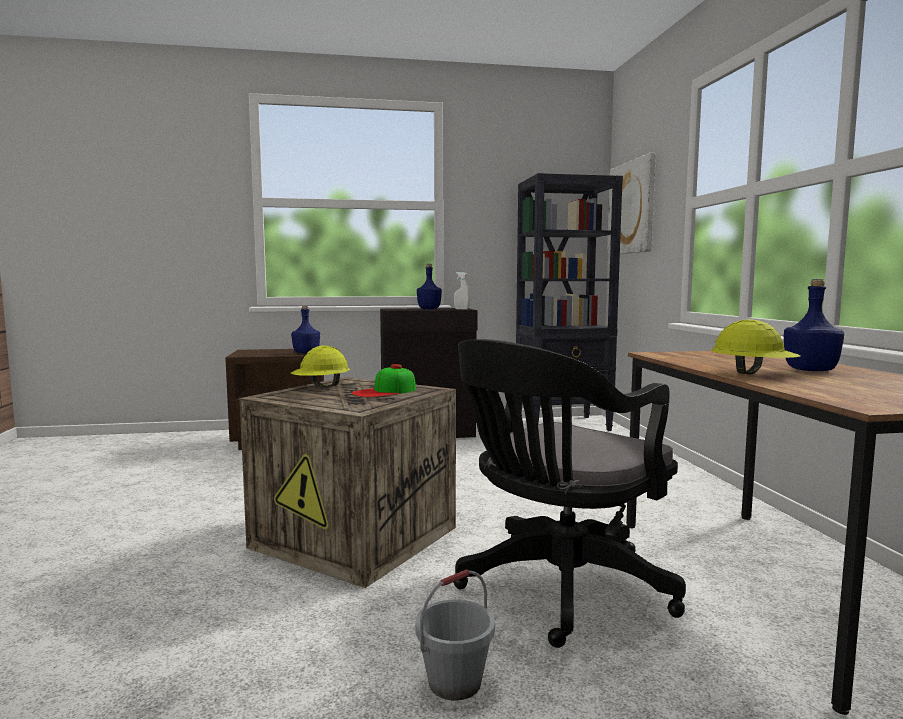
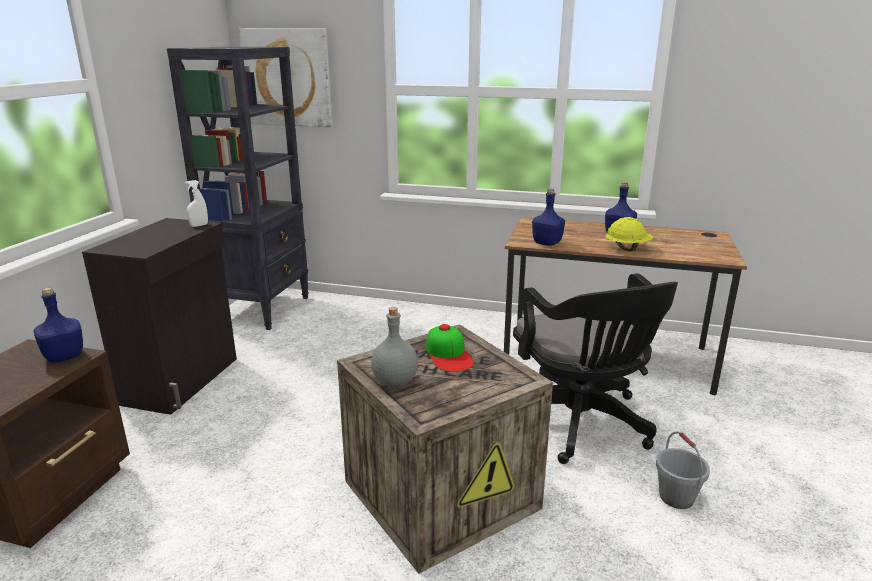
camera: 65 degrees left, 15 degrees up
(321, 387) = (395, 381): yellow hard hat -> grey bottle
(429, 309) = (157, 234): blue bottle -> blue bottle (547, 243)

